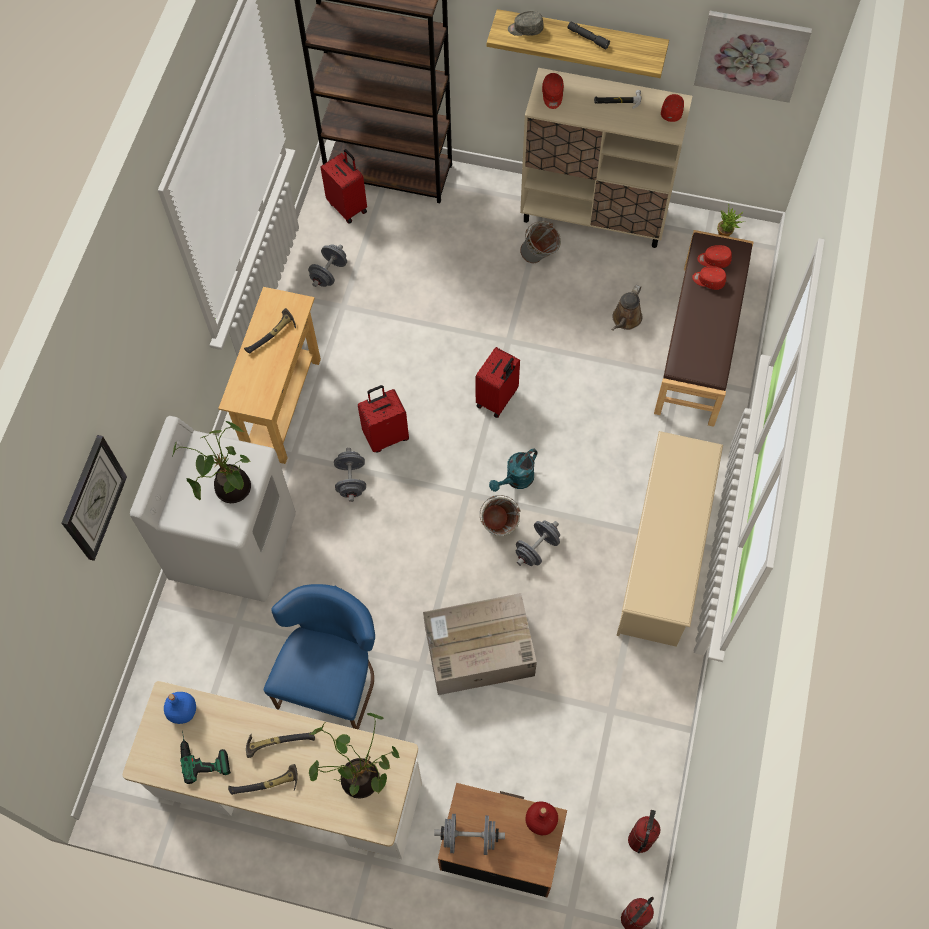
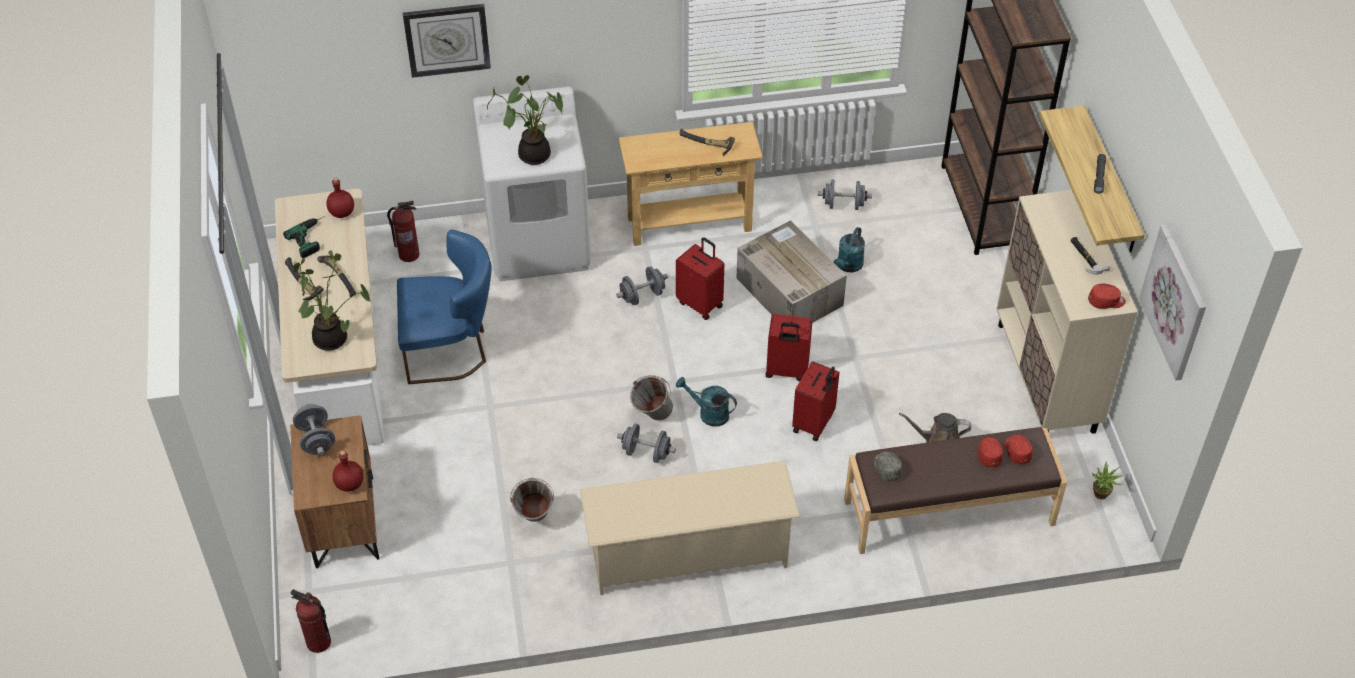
camera: 65 degrees right, 15 degrees down
(183, 710) = (342, 212): blue bottle -> red bottle
(348, 207) = (924, 192): red suitcase -> red suitcase (814, 423)
(403, 301) = (848, 266): none -> turquoise watering can
(477, 652) = (521, 442): cardboard box -> cardboard box (788, 291)
(525, 29) = (1075, 131): grey cap -> grey cap (886, 468)
(539, 258) = (965, 350): grey bucket -> grey bucket (534, 520)
(552, 95) = (1057, 208): red cap -> none
(639, 840) = (394, 624): fire extinguisher -> fire extinguisher (409, 254)

